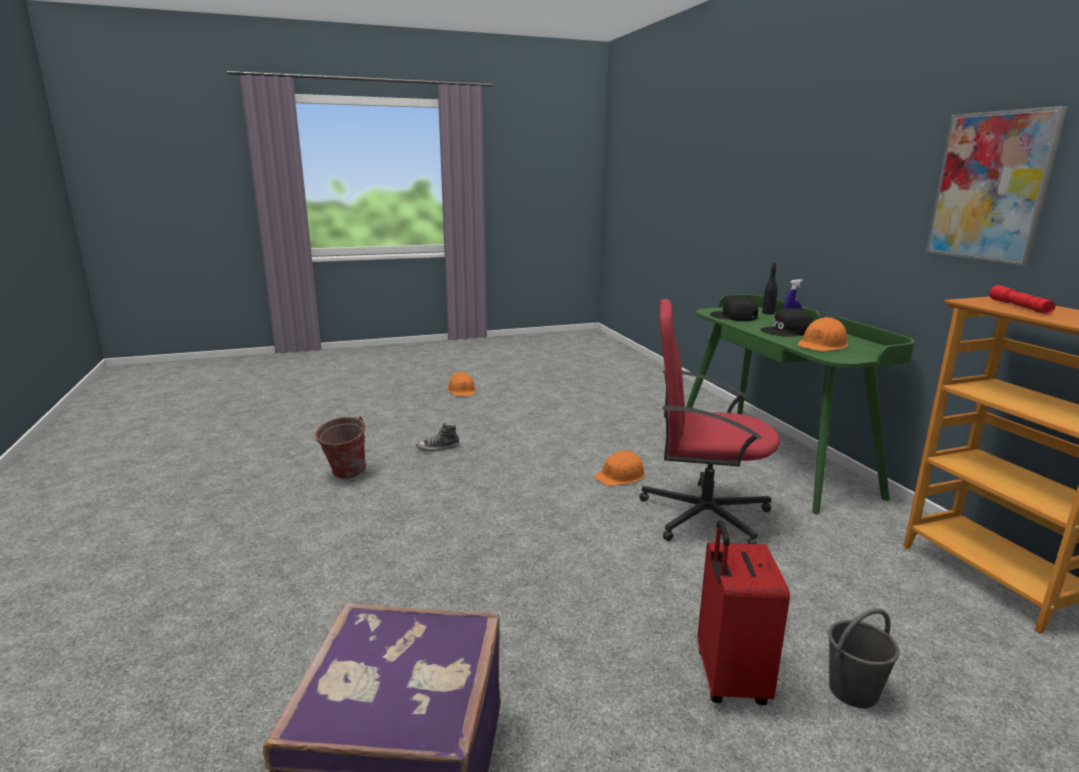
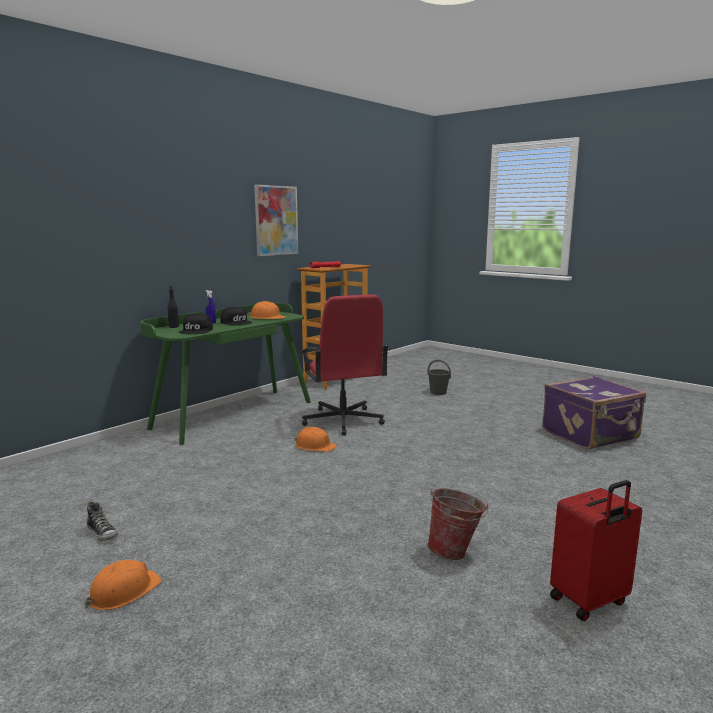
camera: 120 degrees left, 5 degrees down
(438, 448) = (343, 528): shoe -> shoe (103, 533)
(728, 679) = (462, 405): red suitcase -> red suitcase (590, 601)

